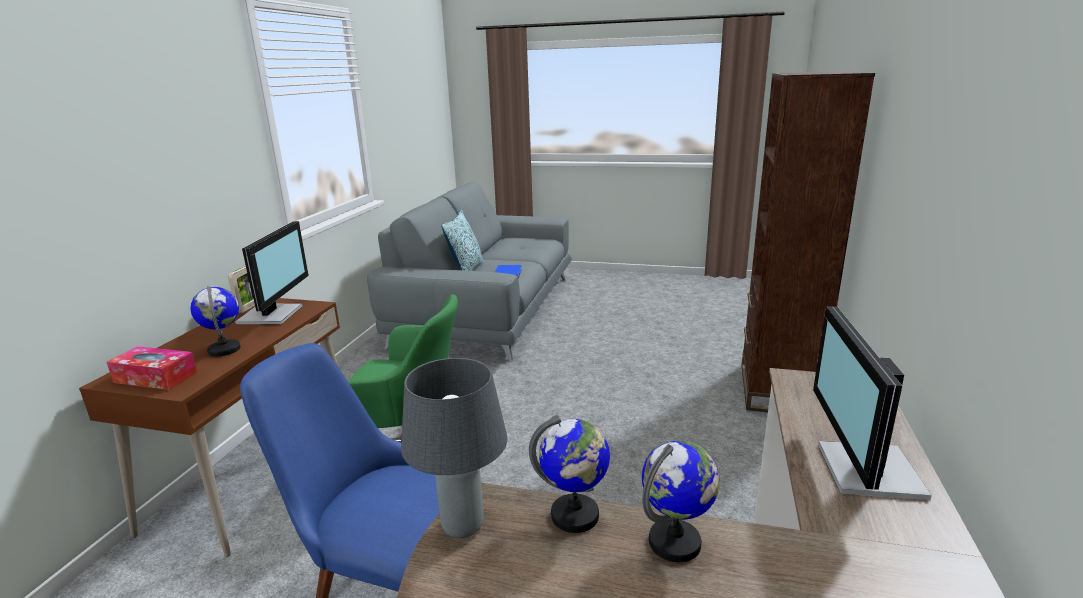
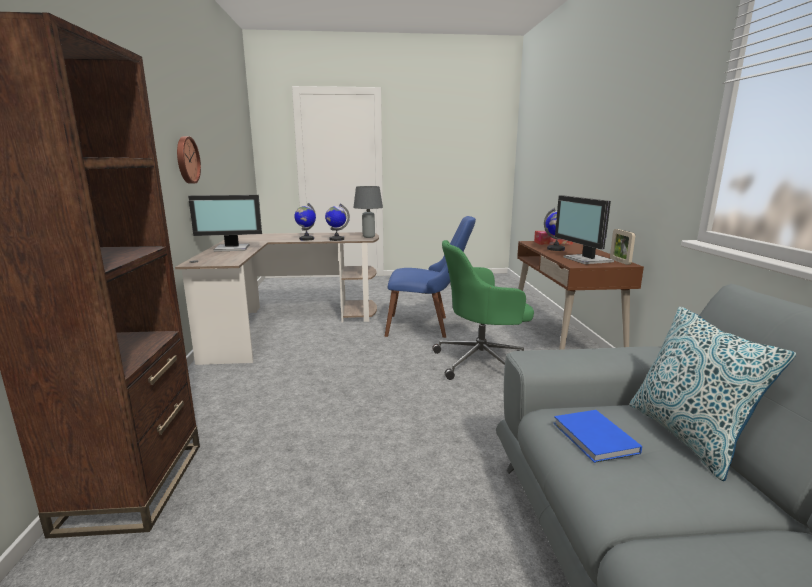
camera: 160 degrees right, 5 degrees down
(865, 471) = (232, 248): monitor -> monitor turned 90 degrees clockwise
(999, 246) = (186, 160): none -> wall clock

